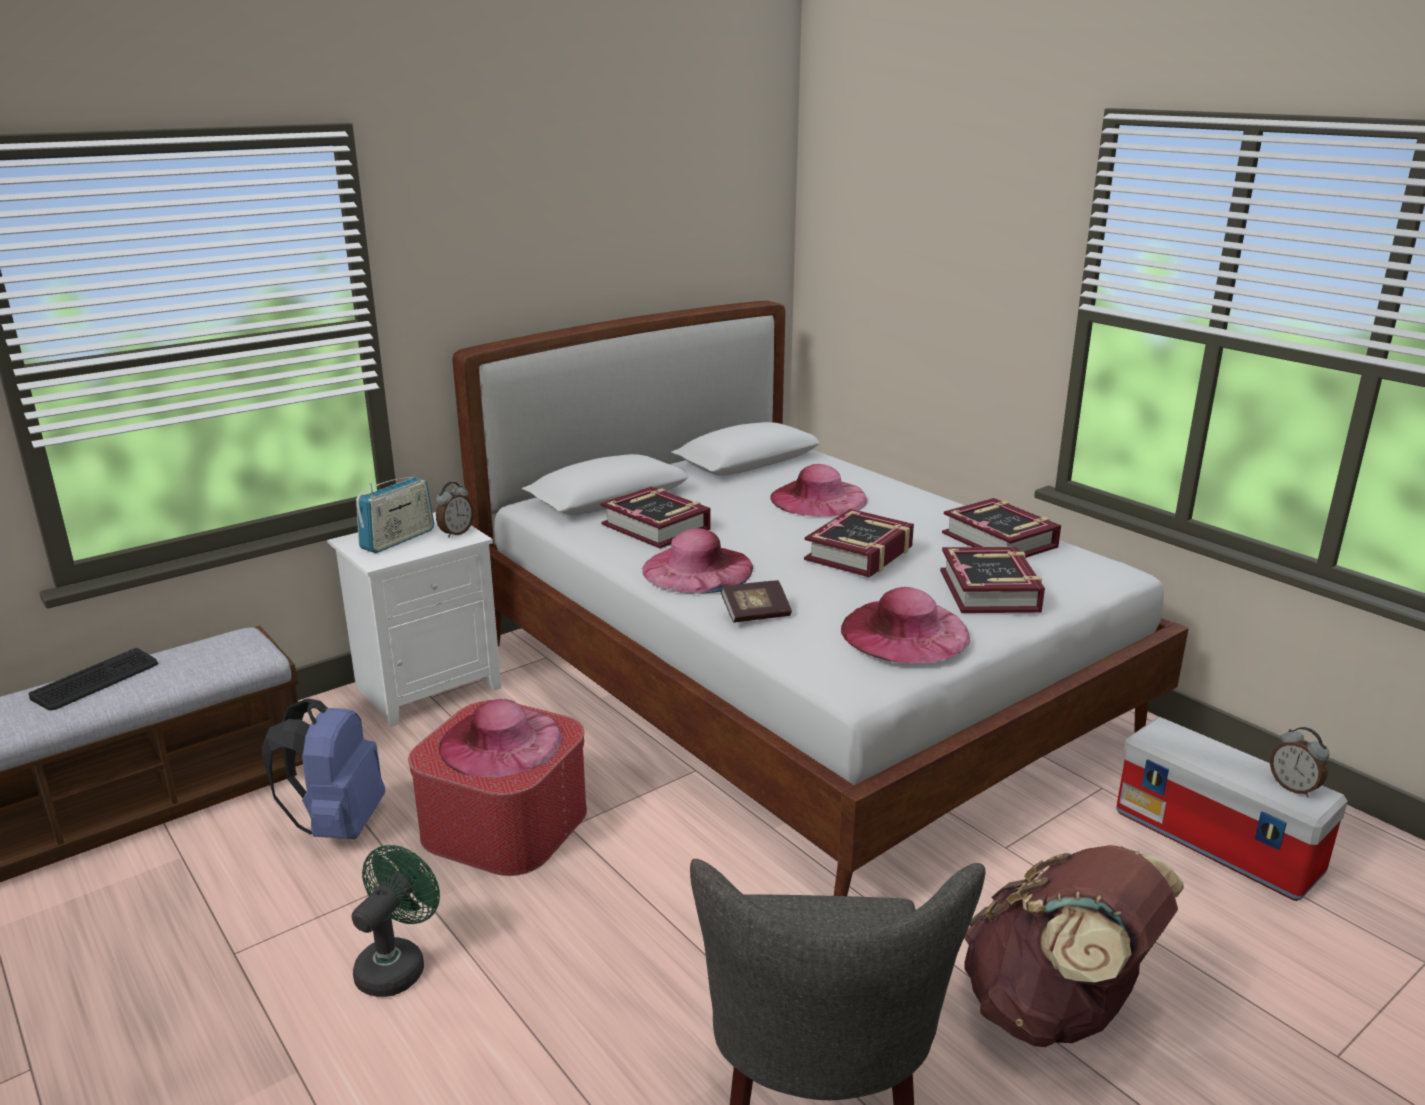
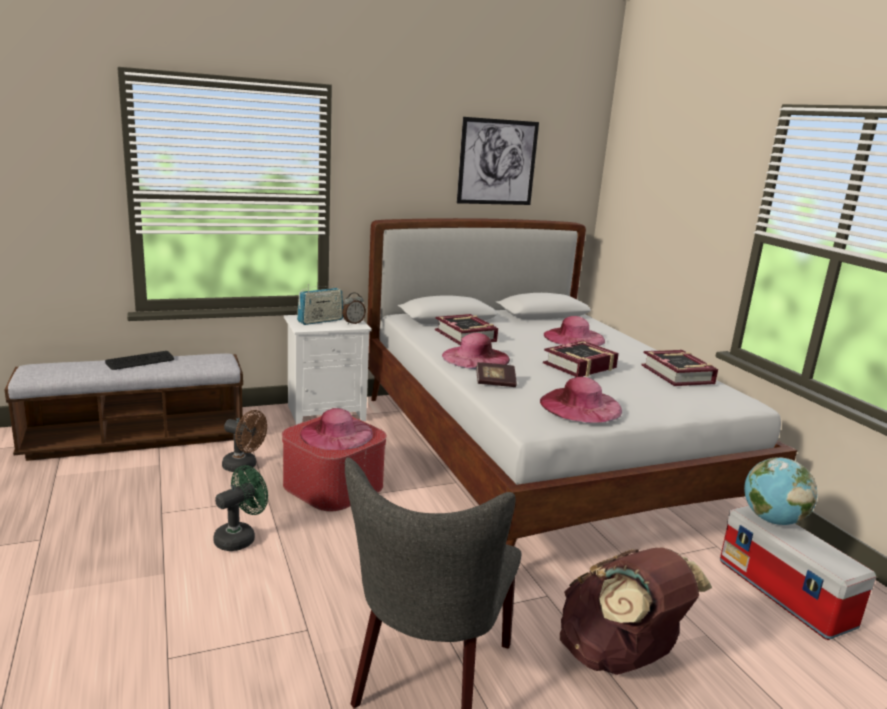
camera: 15 degrees right, 5 degrees down
(337, 825) = (244, 467): blue backpack -> brown fan
(639, 221) = (497, 162): none -> picture
(990, 591) = (652, 397): book -> none
(1188, 743) = (772, 520): none -> globe
(1294, 787) = (837, 559): alarm clock -> none

